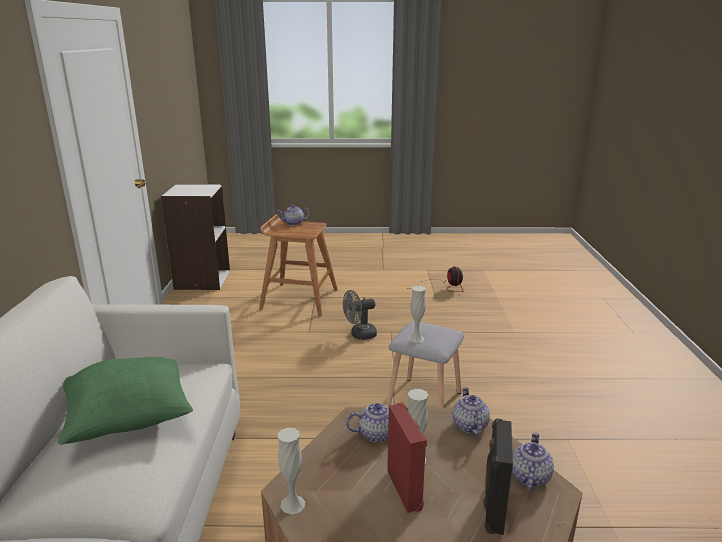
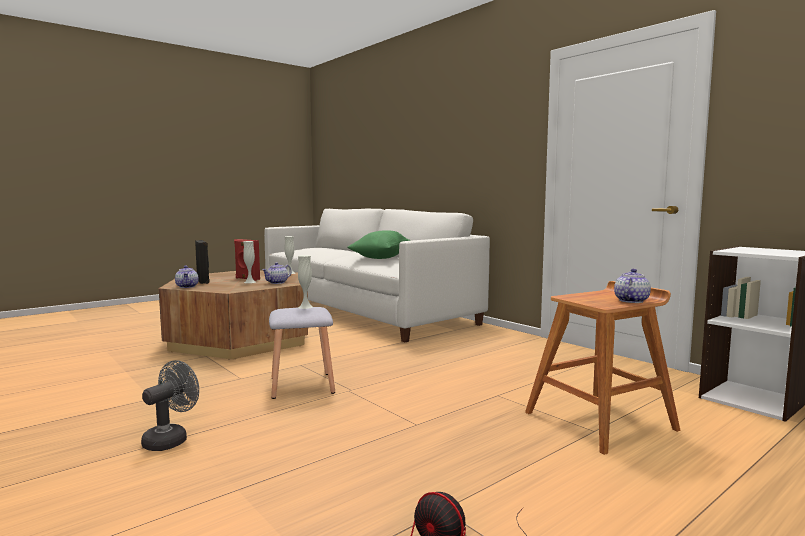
camera: 140 degrees right, 15 degrees down
(359, 335) = (443, 409): grey fan -> grey fan (171, 439)
(469, 425) = (228, 289): teapot -> none

